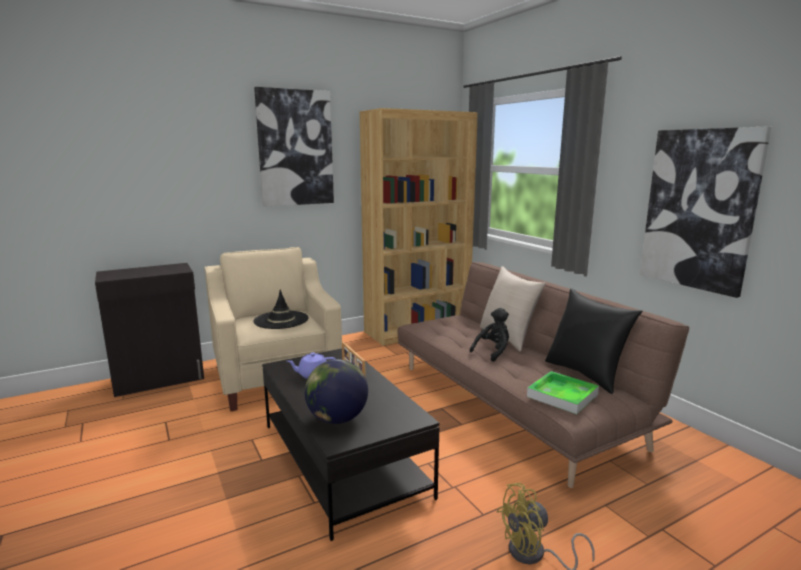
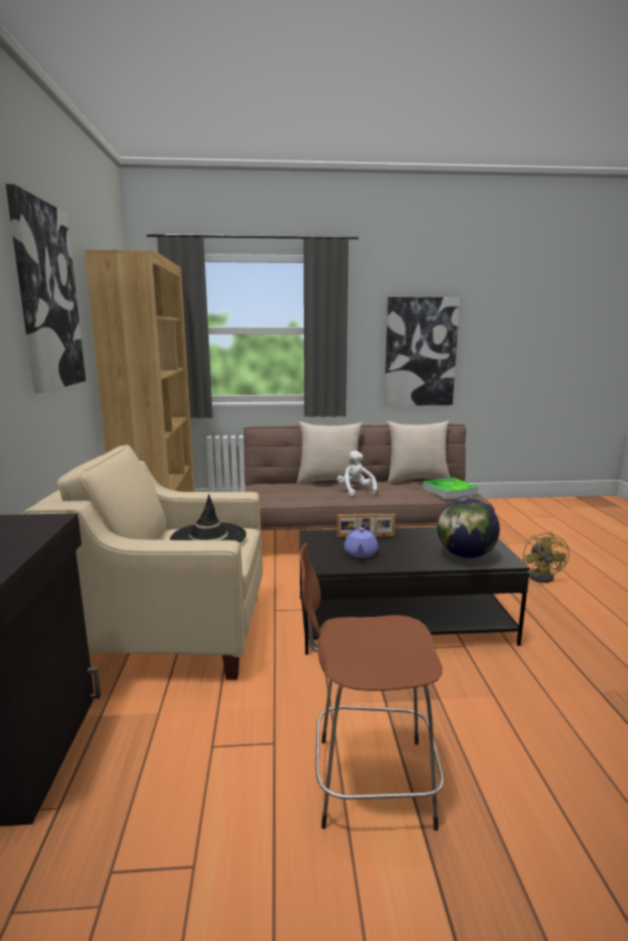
camera: 65 degrees left, 0 degrees up
(133, 481) = (368, 781): none -> brown stool
(493, 352) = (356, 491): black plush toy -> white plush toy
(585, 374) = (417, 480): black pillow -> beige pillow

